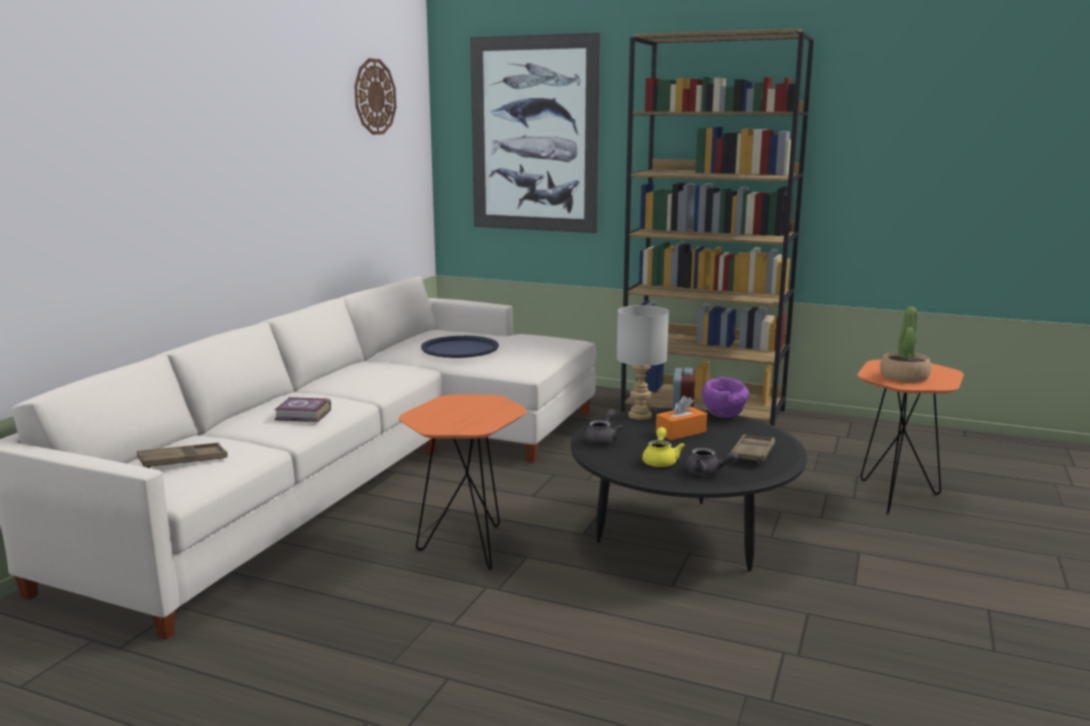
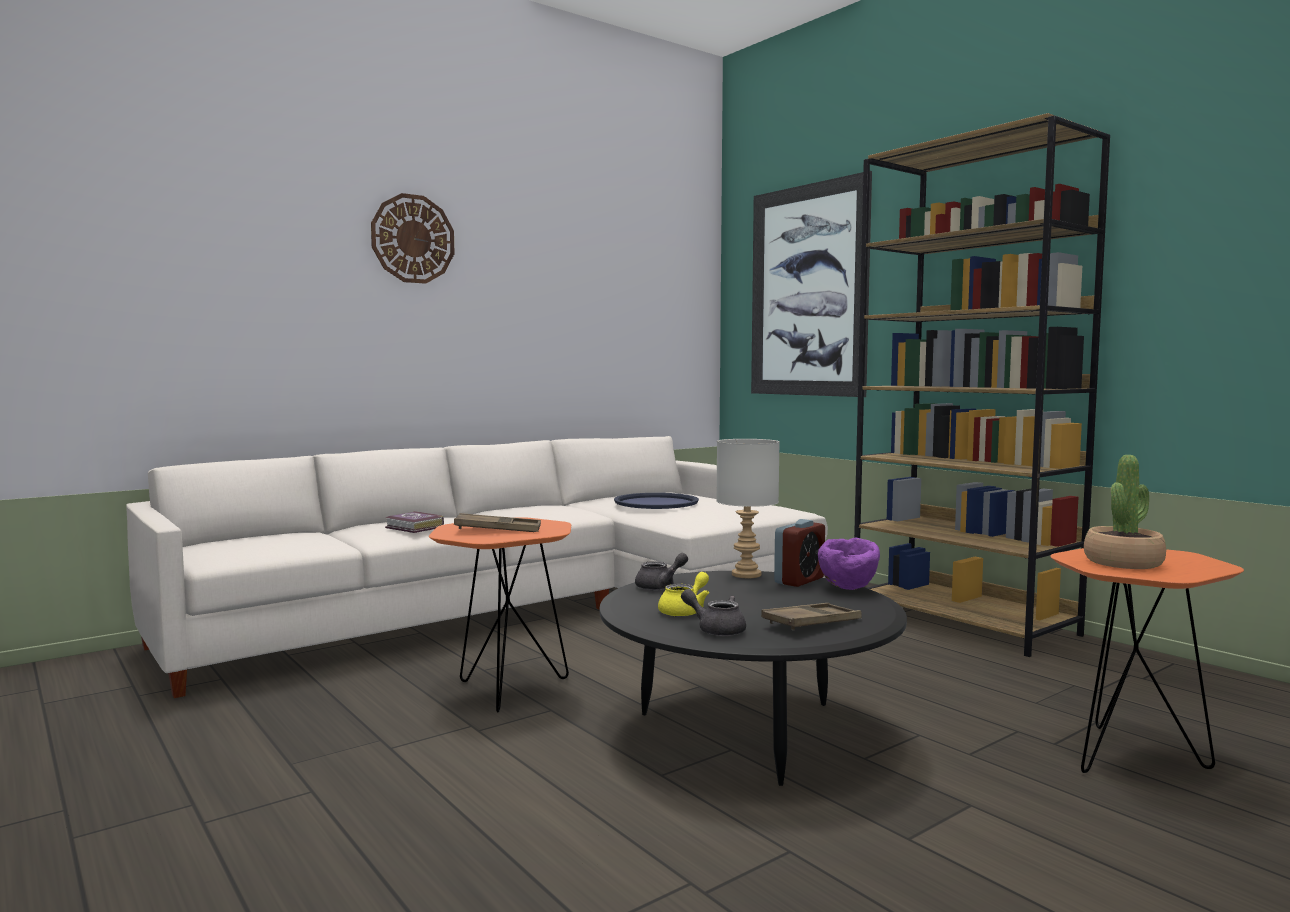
camera: 30 degrees right, 10 degrees down
(183, 461) = (260, 541): brown tray -> brown tray (498, 530)
(374, 97) = (637, 255): wall clock -> wall clock (413, 239)
(680, 432) = (763, 593): orange tissue box -> none
(707, 473) = (716, 629): grey teapot -> grey teapot turned 150 degrees clockwise

